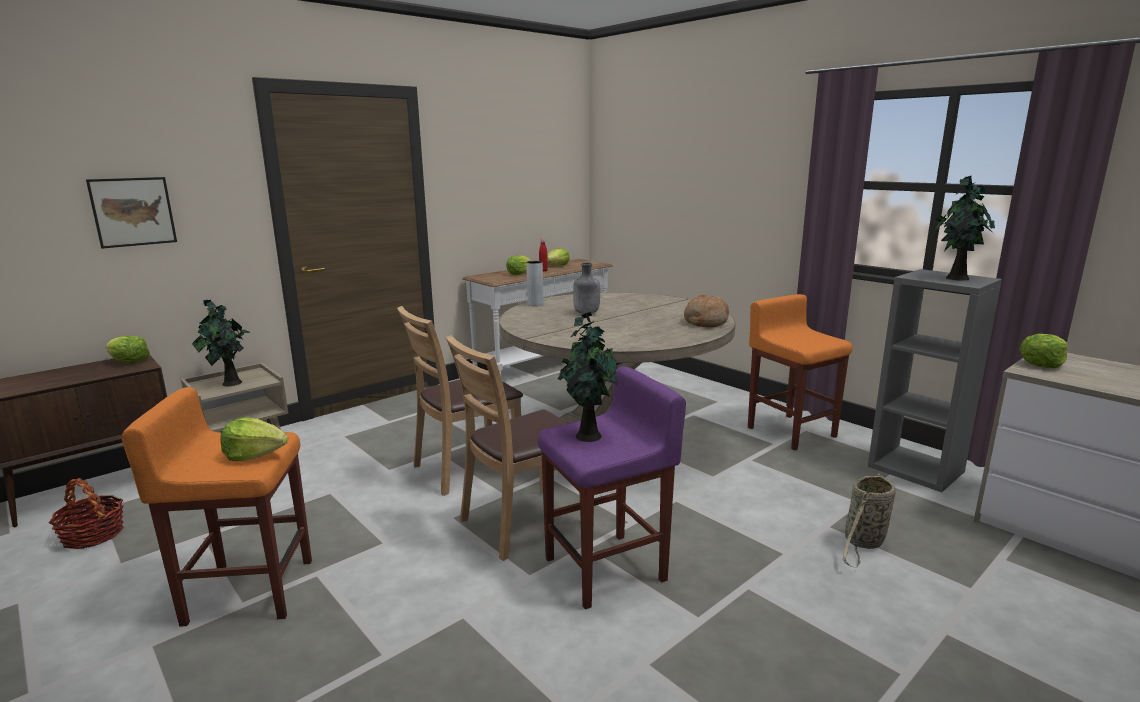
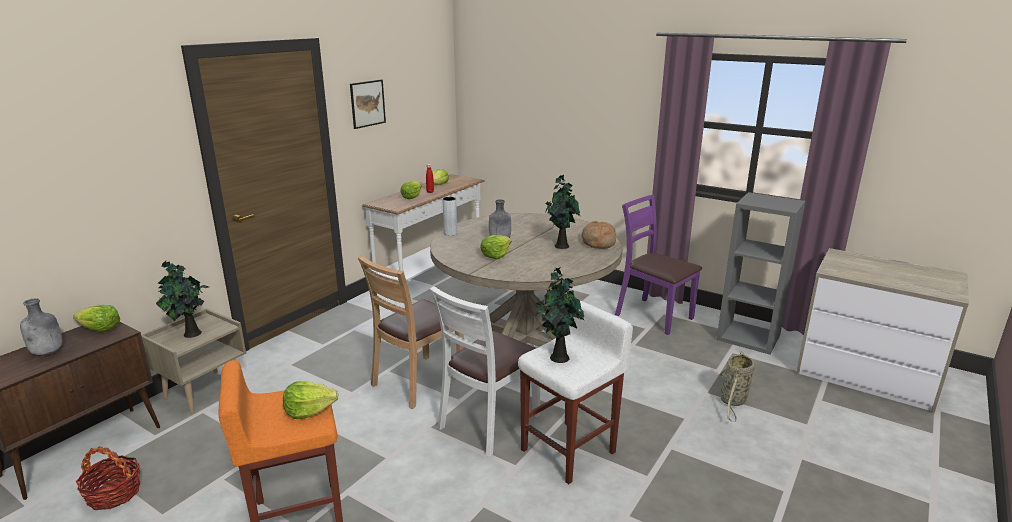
camera: 15 degrees left, 5 degrees up
(64, 375) = (48, 352): none -> grey bottle
(133, 212) = (86, 186): picture -> picture (367, 103)
(523, 522) = (489, 423): brown chair -> white chair
(607, 569) = (569, 450): purple stool -> white stool
(790, 431) = (653, 316): orange stool -> purple chair
(955, 278) = (776, 202): potted plant -> potted plant (560, 245)
(1042, 364) = (837, 263): lettuce -> lettuce (495, 255)

